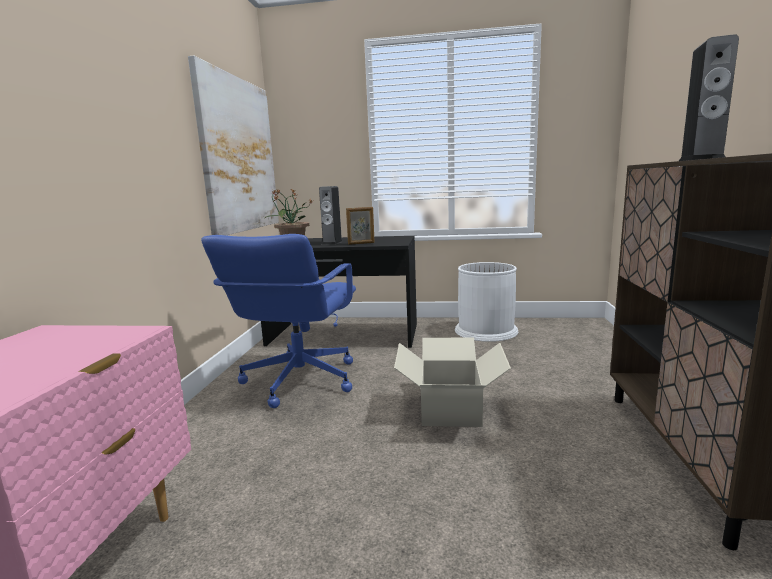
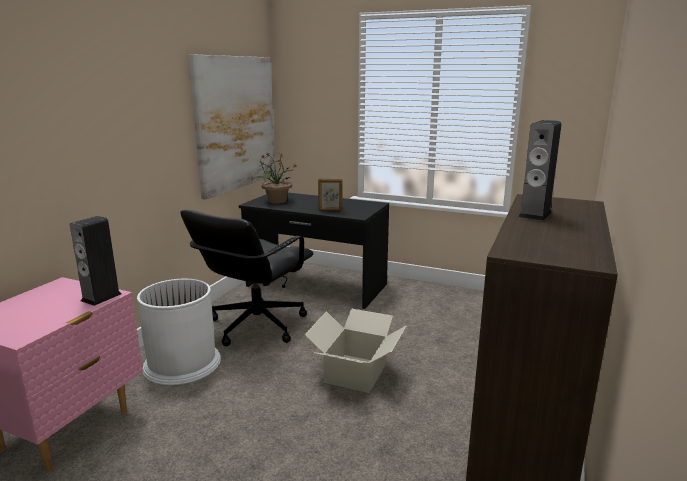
camera: 15 degrees right, 5 degrees up
(298, 380) = (256, 325): blue office chair -> black office chair
(332, 243) = (308, 205): speaker -> speaker (101, 297)
(486, 330) = (445, 302): white trash can -> white trash can (182, 363)

